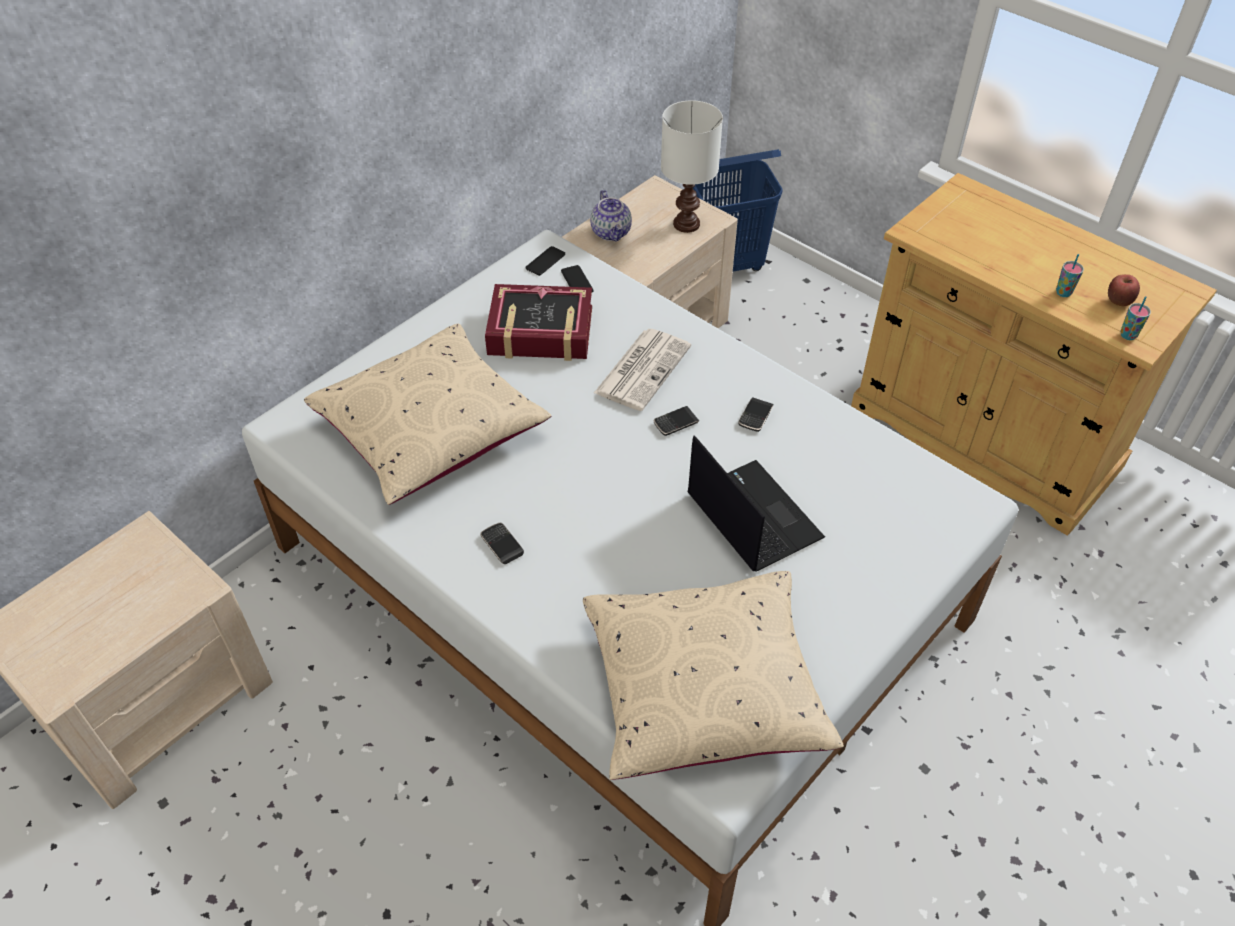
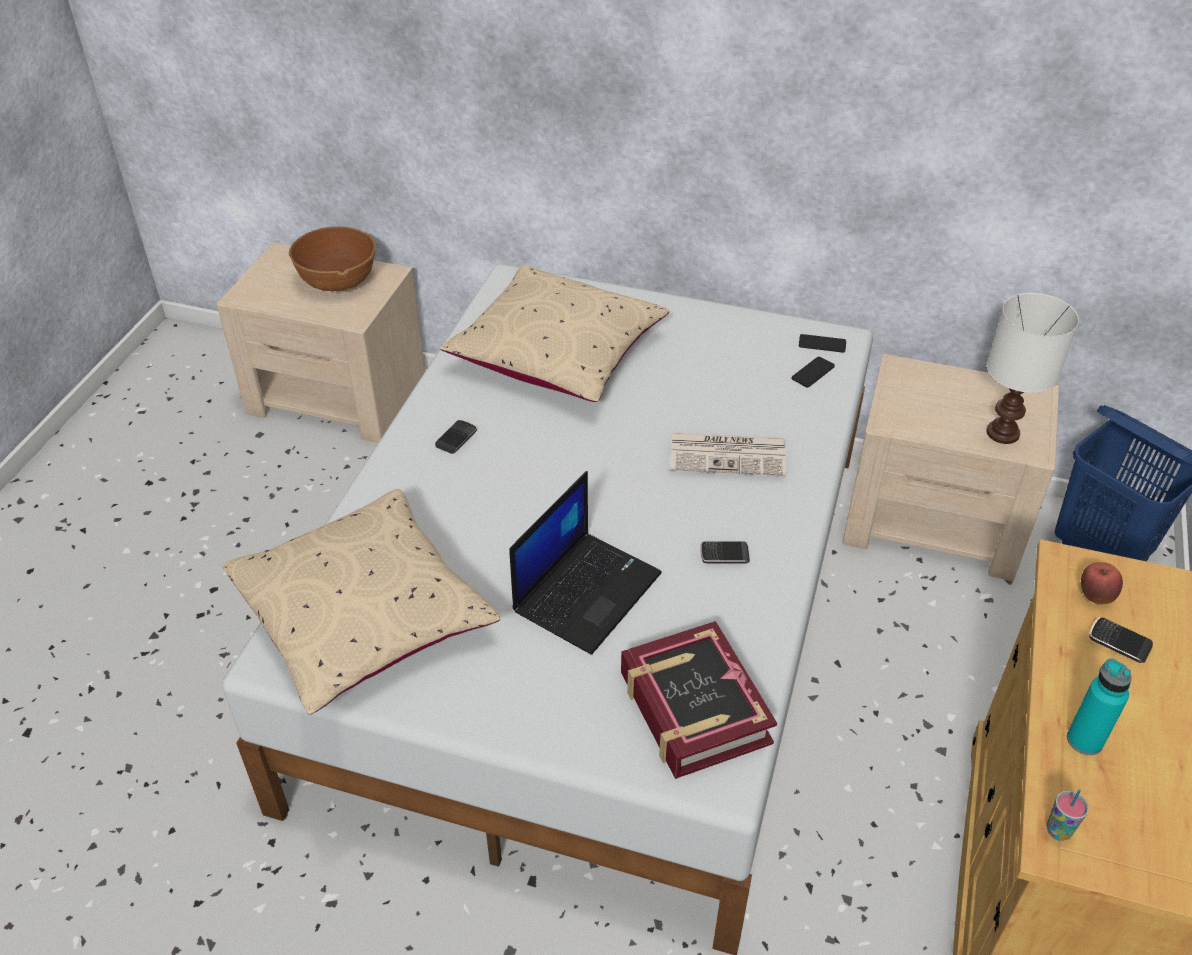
camera: 65 degrees right, 5 degrees down
(113, 585) = (338, 281): none -> brown bowl
(540, 332) = (724, 373): book -> book (693, 708)
(611, 232) = (934, 385): teapot -> none
(676, 423) = (673, 499): phone -> phone (1119, 642)
(1063, 293) = (1084, 740): cup -> turquoise bottle
(1118, 302) = (1121, 808): apple -> apple (1095, 596)

